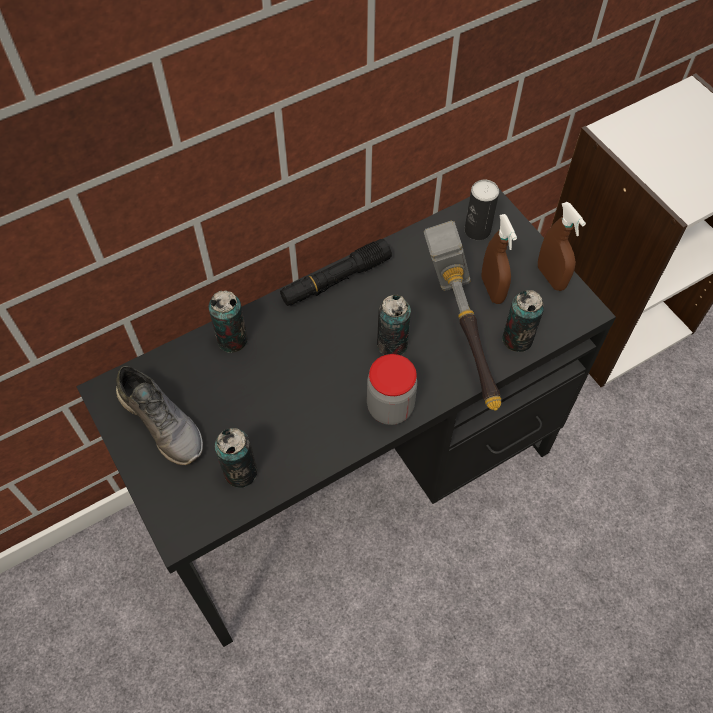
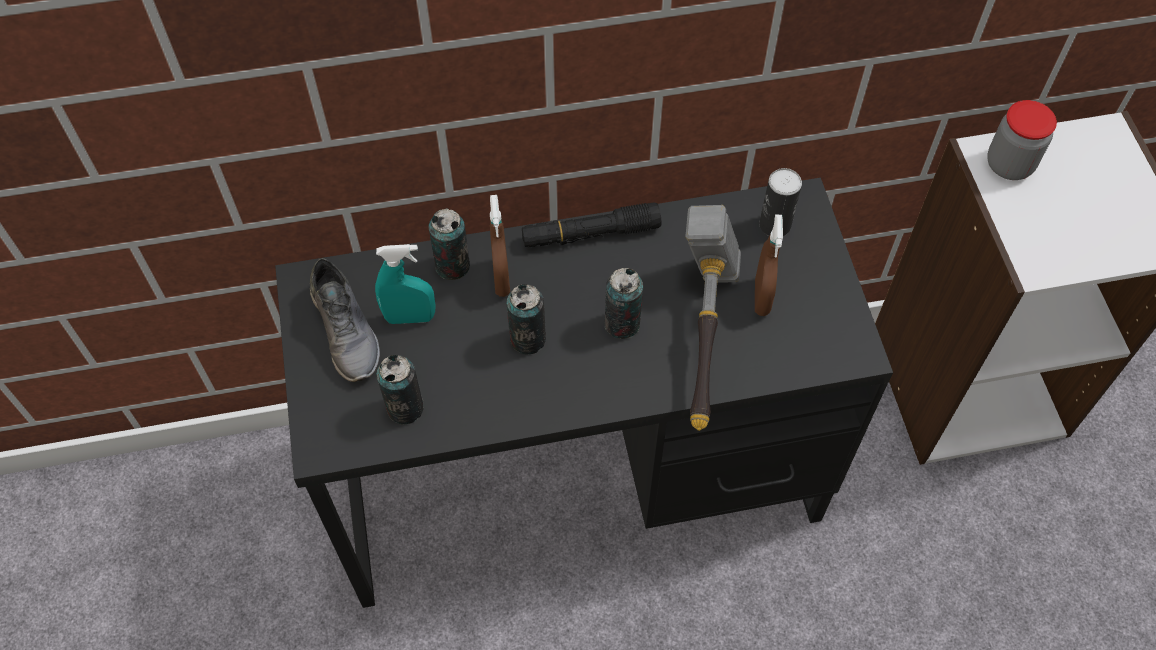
camera: 20 degrees right, 0 degrees up
(213, 394) = (410, 317): none -> turquoise spray bottle
(390, 407) = (590, 391): jar -> jar (1009, 165)
(517, 339) = (765, 362): can -> can (527, 339)
(551, 277) = (836, 304): brown spray bottle -> brown spray bottle (501, 278)

